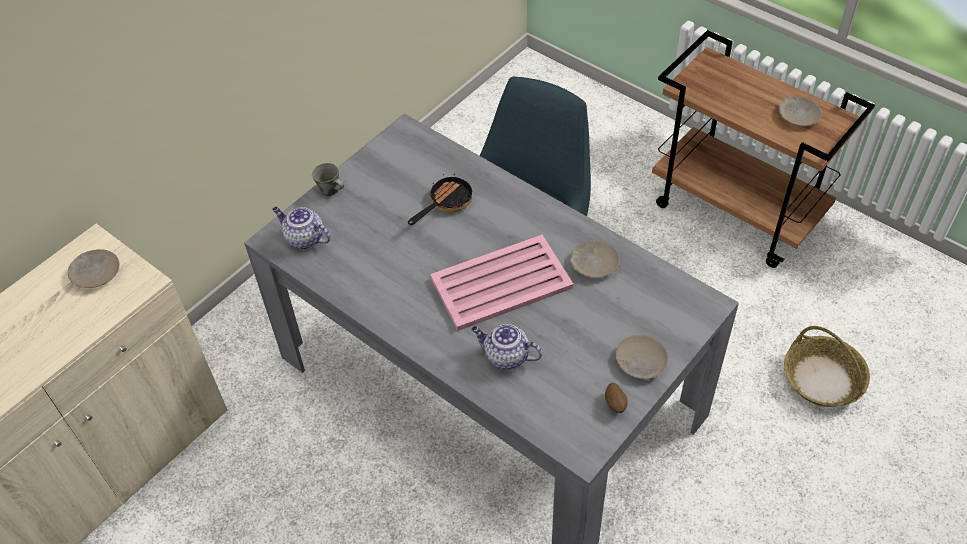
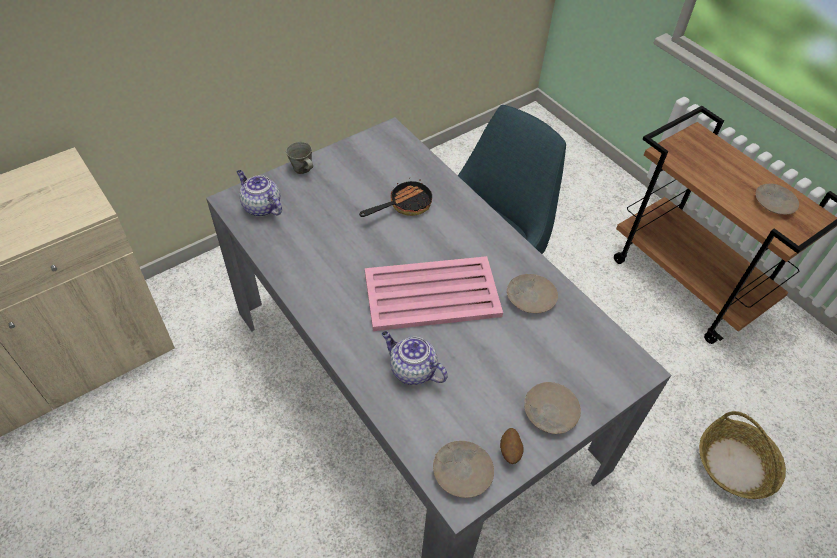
camera: 10 degrees right, 0 degrees up
(95, 273) = (52, 190): beige plate -> beige plate (462, 471)

